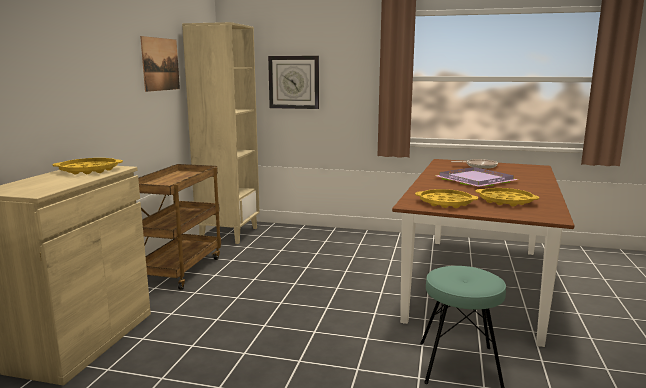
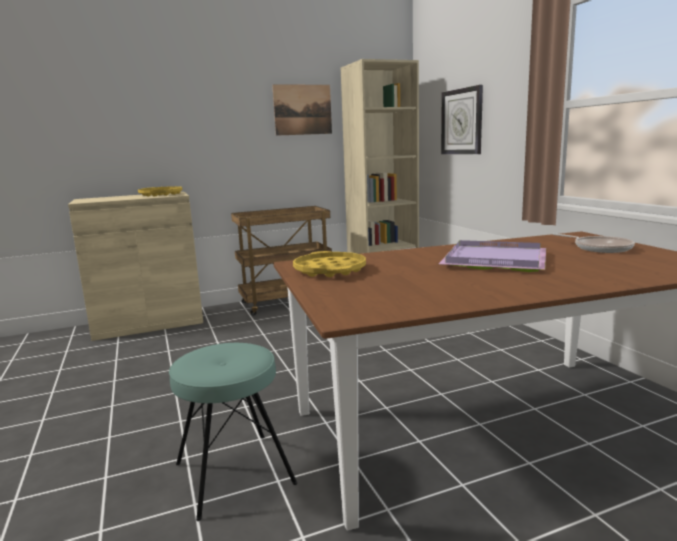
camera: 55 degrees right, 0 degrees up
(505, 201) = (396, 286): yellow tray -> none

